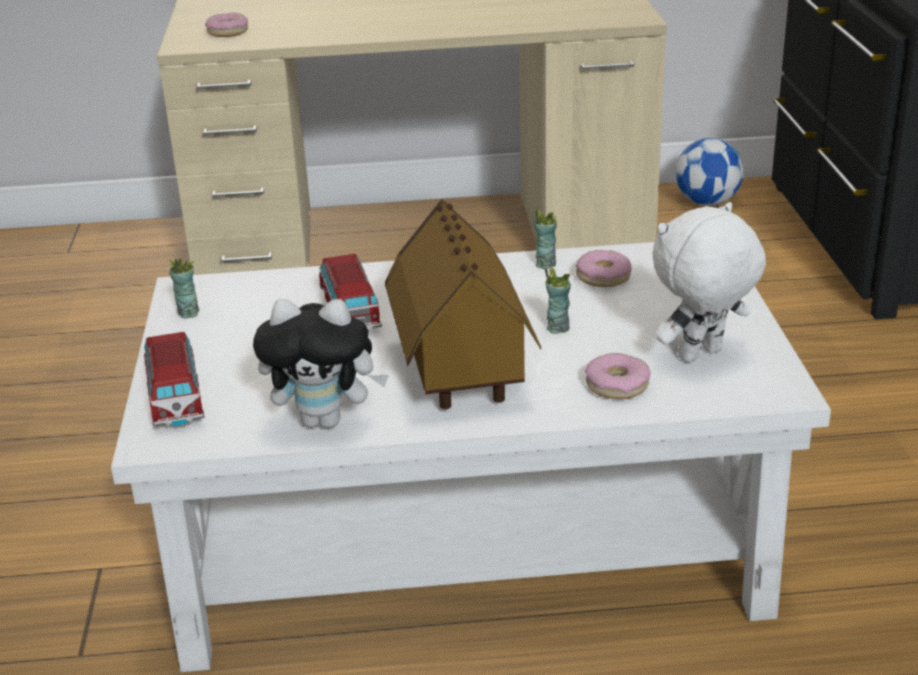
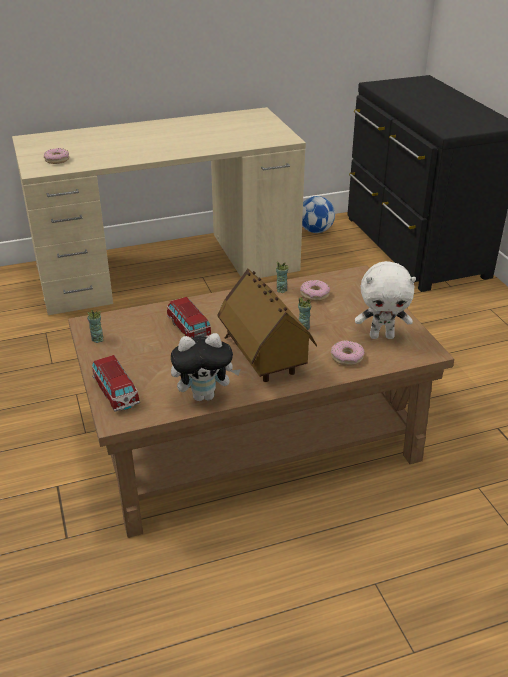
camera: 15 degrees left, 5 degrees up
(469, 535) = (254, 438): white coffee table -> brown coffee table
(701, 356) = (382, 336): white plush toy -> white plush toy turned 135 degrees counterclockwise

